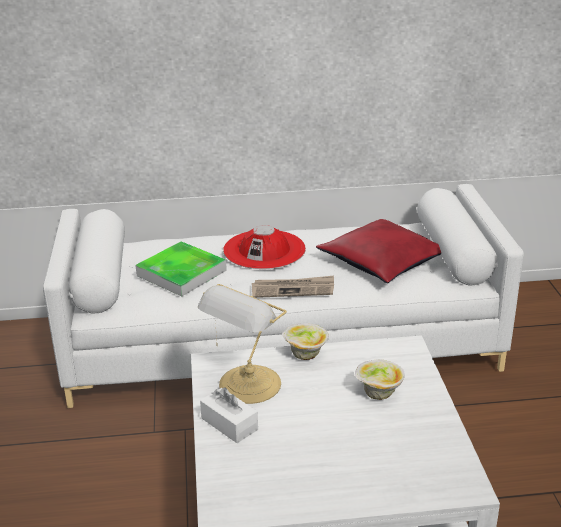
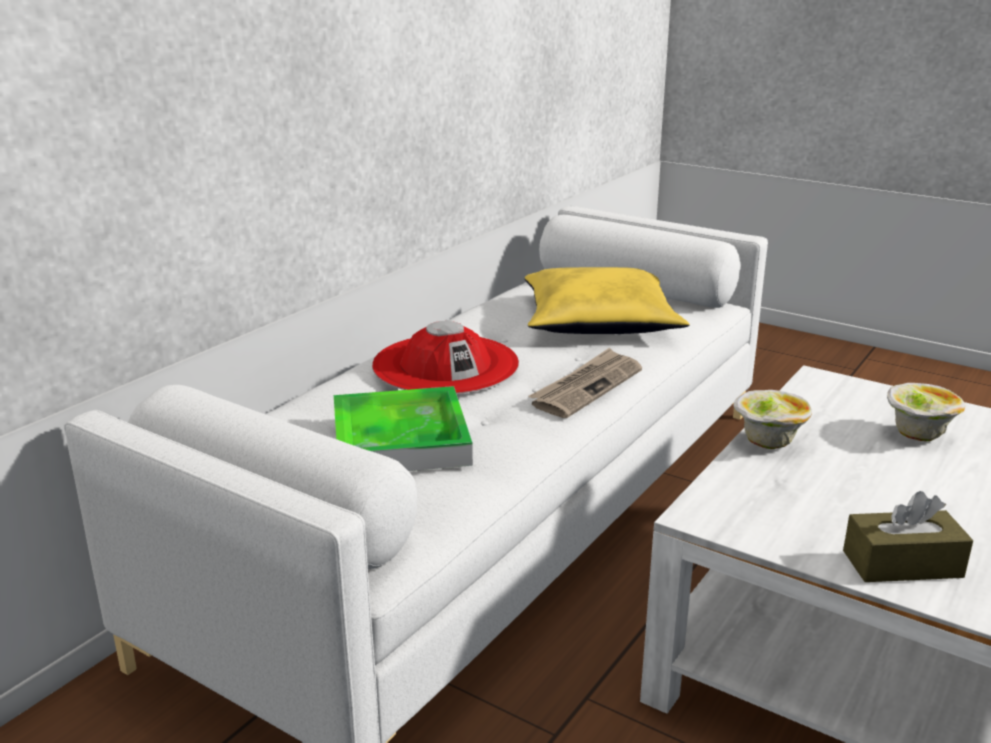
camera: 50 degrees left, 5 degrees down
(229, 424) = (902, 564): white tissue box -> brown tissue box
(248, 386) = (806, 511): table lamp -> none
(383, 262) = (600, 321): red pillow -> yellow pillow

